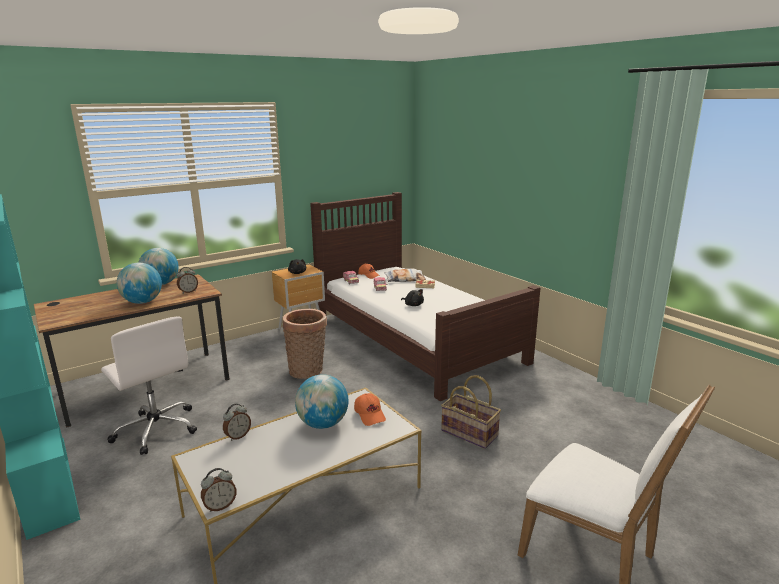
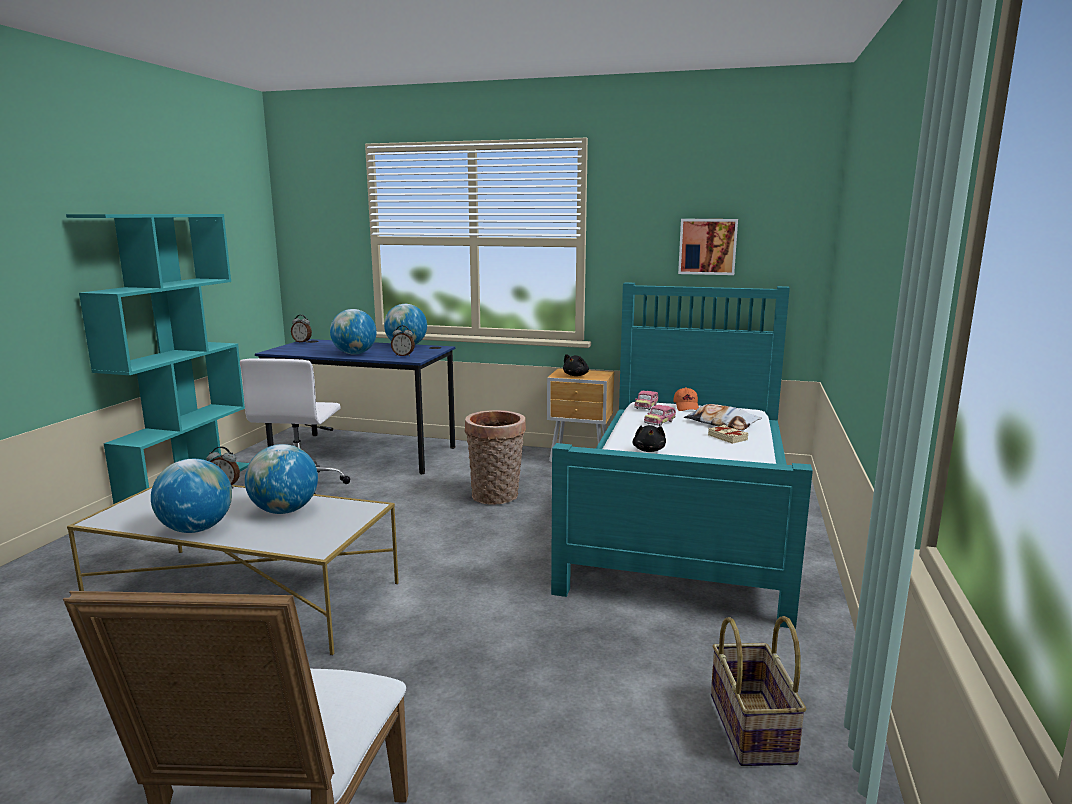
camera: 50 degrees right, 5 degrees down
(146, 386) = (364, 453): brown desk -> blue desk
(220, 506) = (97, 521): alarm clock -> alarm clock (302, 342)
(306, 463) = (196, 529): none -> globe
(354, 173) = (707, 246): none -> picture
(370, 415) = (330, 525): orange cap -> none
(414, 338) = (684, 518): brown bed -> turquoise bed
(470, 433) = (501, 645): basket -> basket (753, 728)

